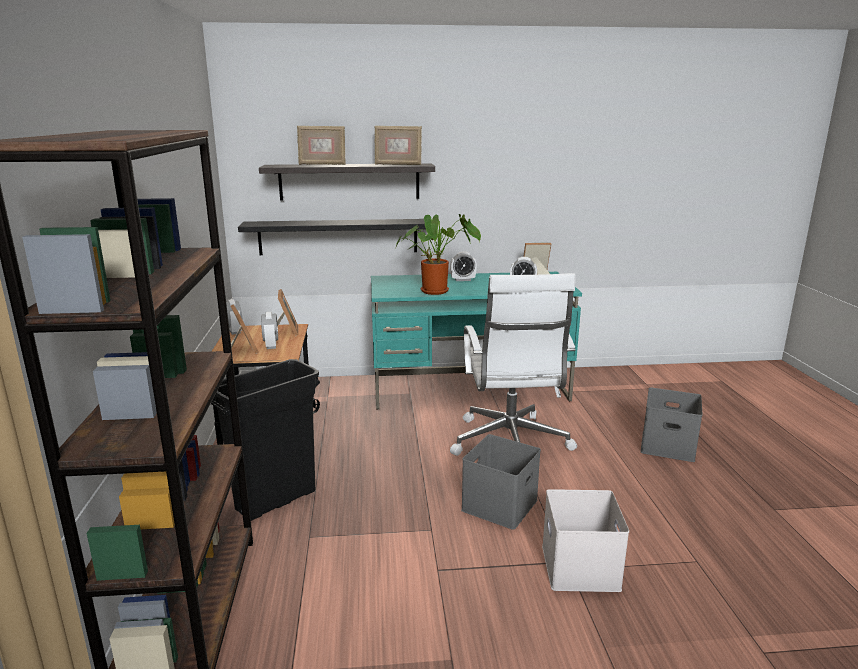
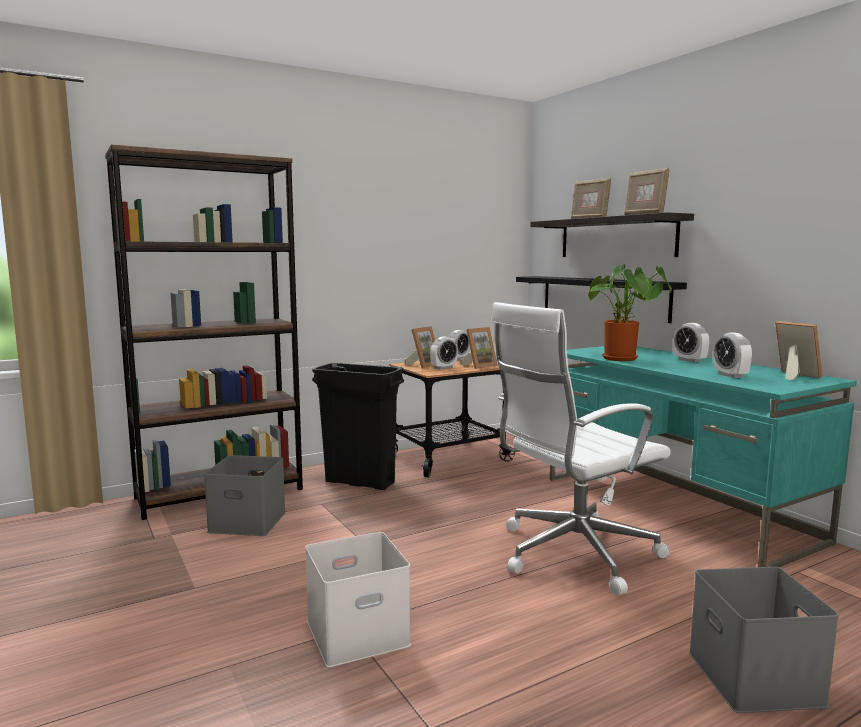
camera: 65 degrees right, 10 degrees down
(499, 504) = (439, 568): grey storage box -> grey storage box (249, 521)

